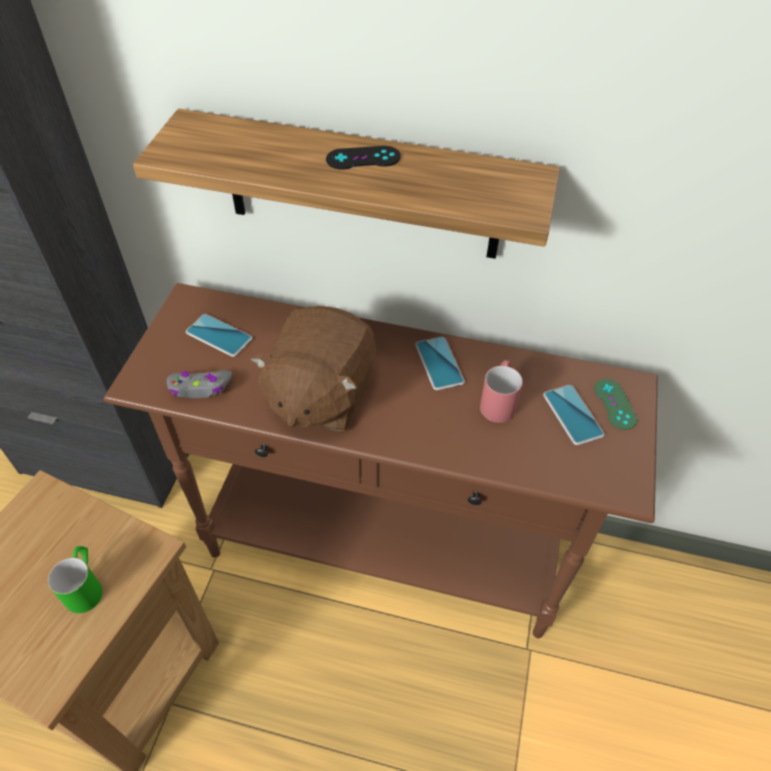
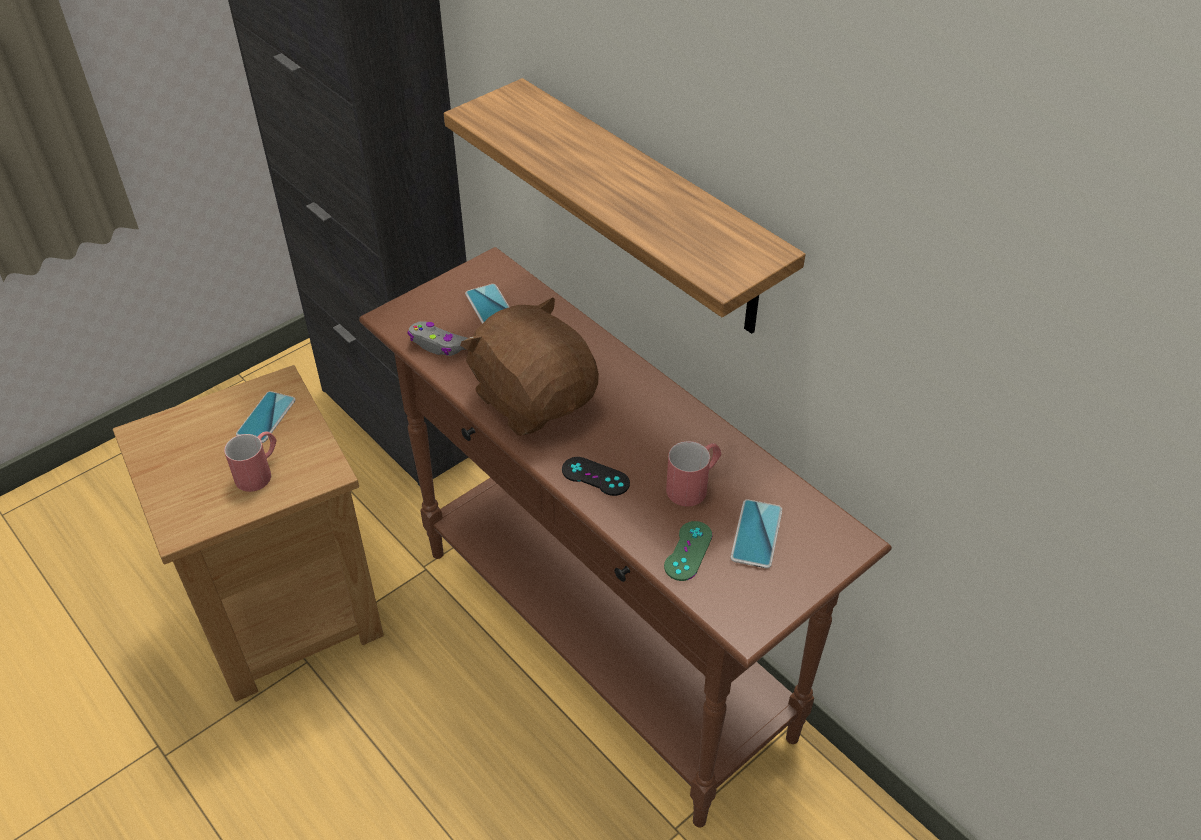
camera: 35 degrees right, 5 degrees down
(85, 585) = (259, 472): green mug -> red mug
(320, 394) = (534, 399): brown plush toy -> brown plush toy turned 90 degrees clockwise
(363, 158) = (630, 177): black game controller -> black game controller (595, 476)
(439, 363) = (668, 425): phone -> phone (266, 417)
(614, 404) = (811, 547): green game controller -> green game controller (688, 551)

